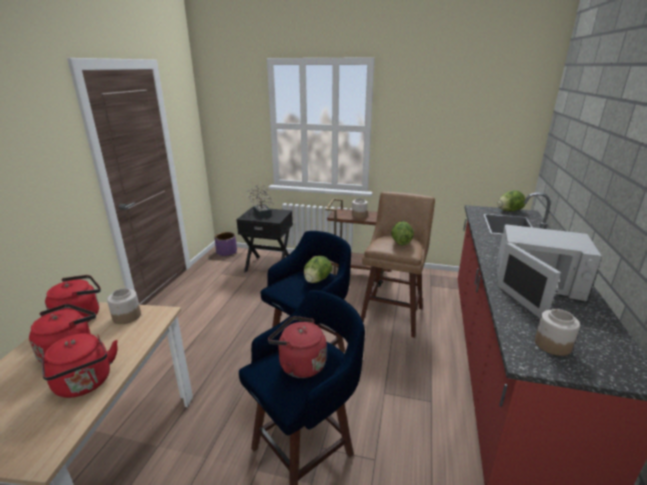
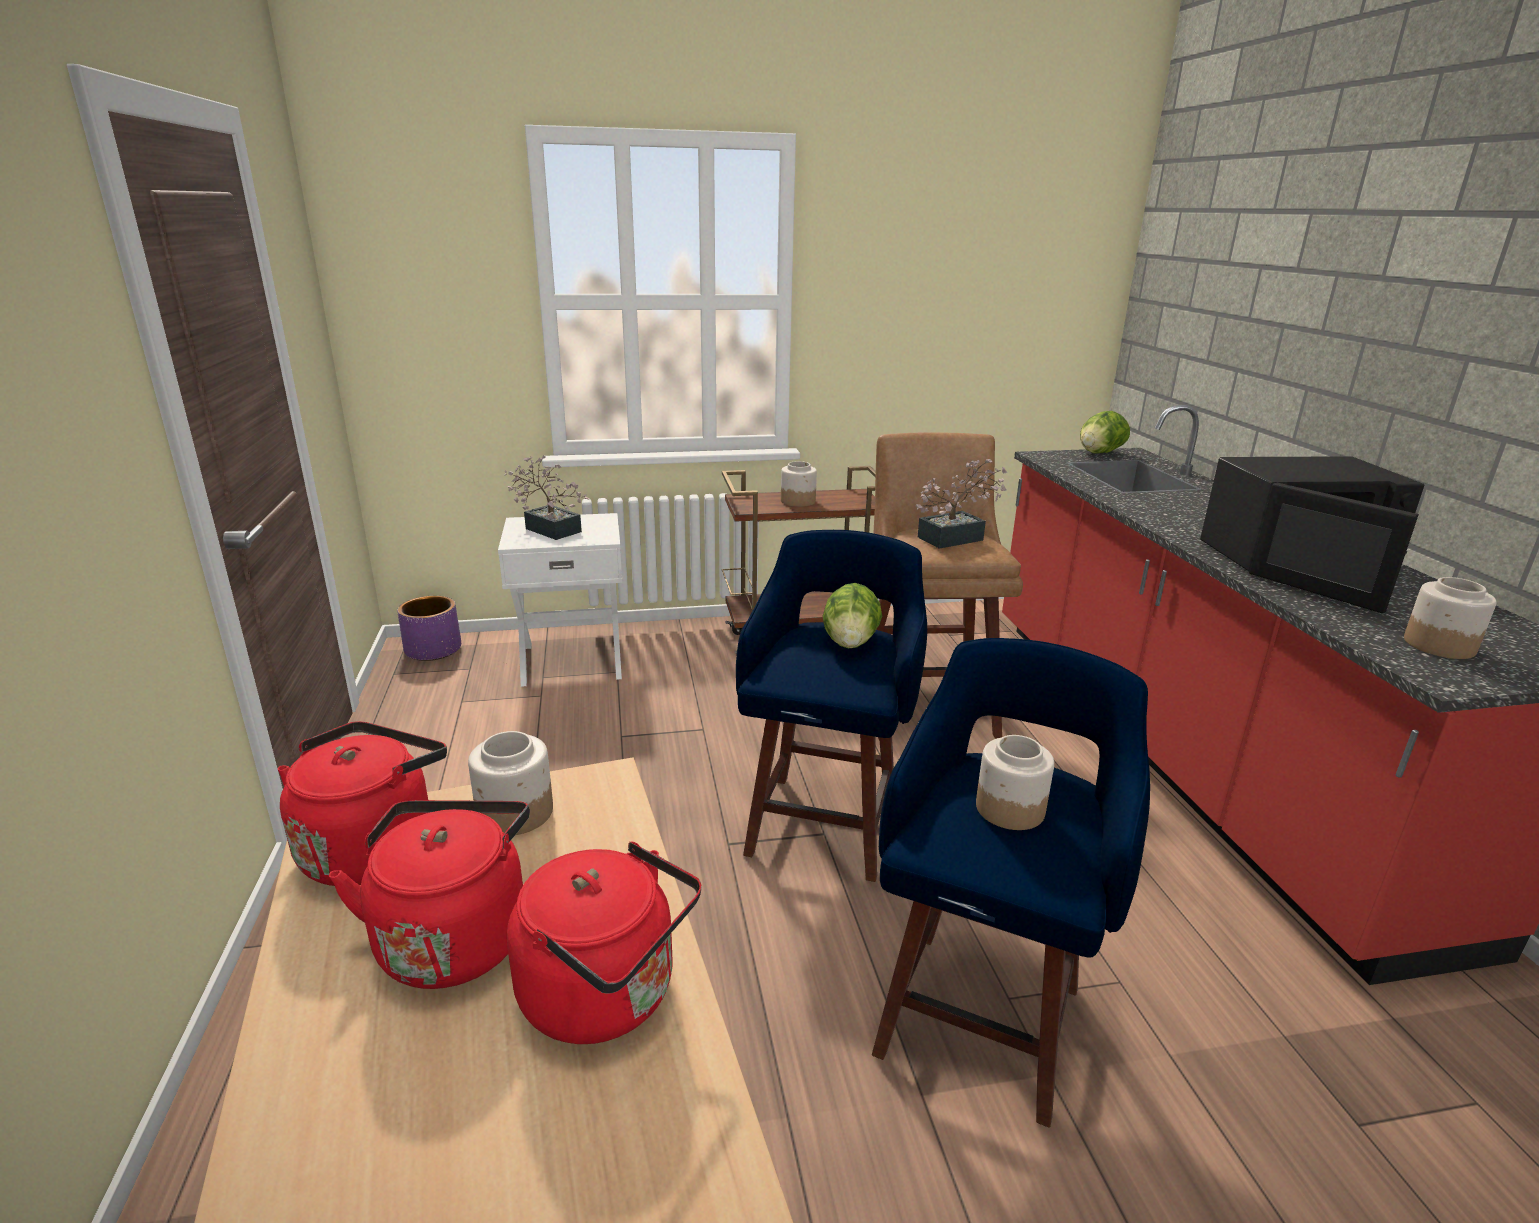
camera: 25 degrees left, 0 degrees up
(269, 265) = (572, 660): black nightstand -> white nightstand
(299, 364) = (1009, 808): red kettle -> jar
(401, 242) = (957, 538): lettuce -> potted plant
(535, 283) = (1293, 559): white microwave -> black microwave

